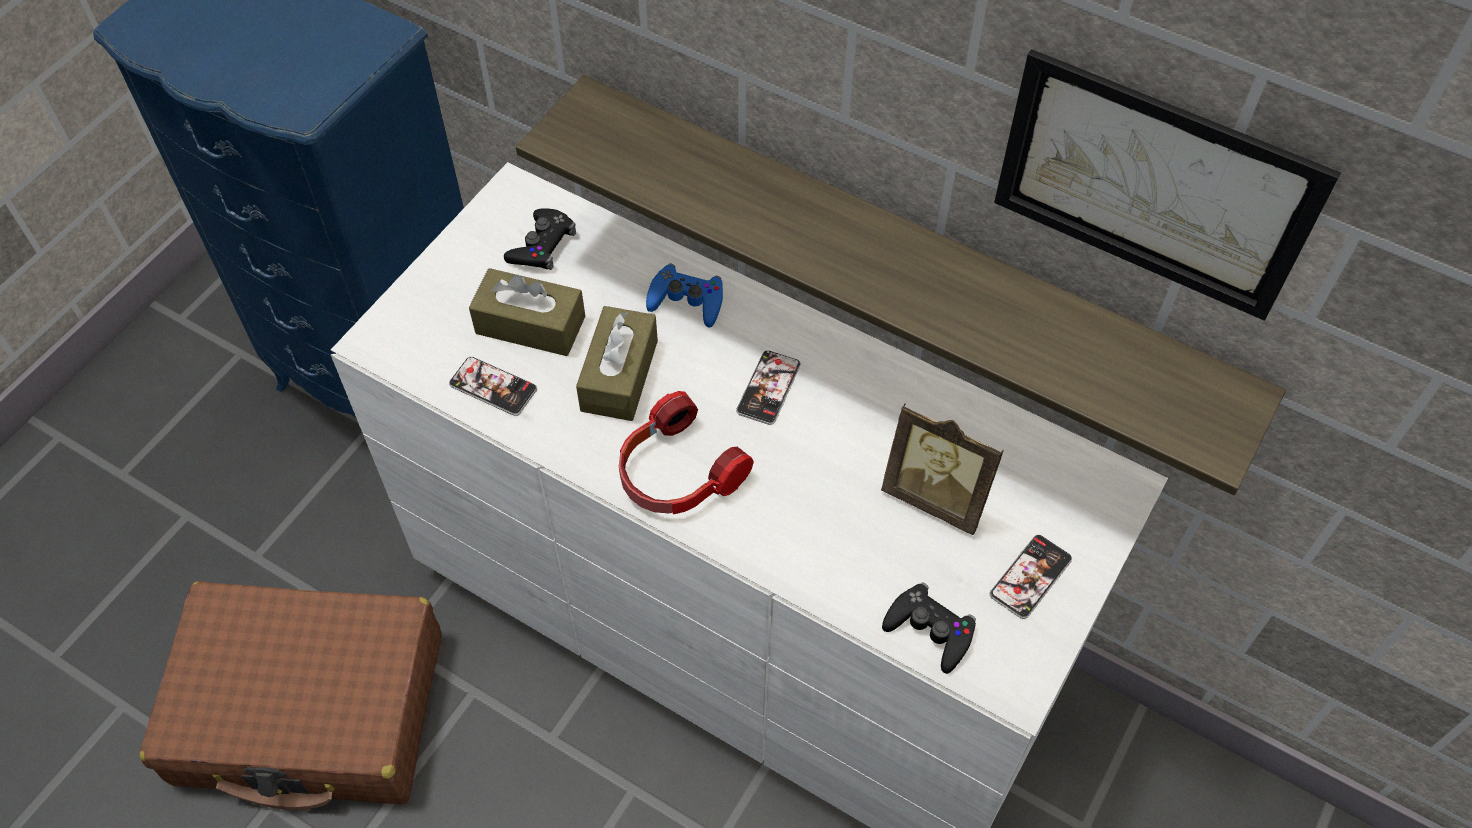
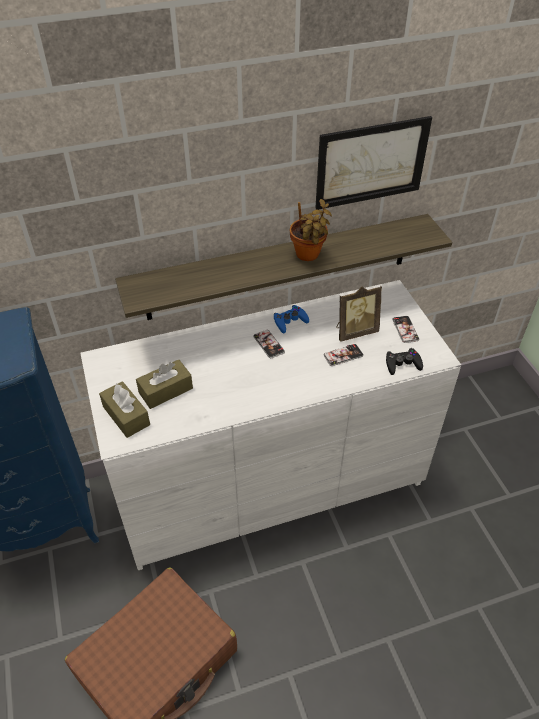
camera: 50 degrees left, 10 degrees down
(493, 387) = (181, 418): phone -> phone (343, 355)
(542, 245) = (133, 366): black game controller -> none
(619, 375) = (218, 379): brown tissue box -> brown tissue box (126, 416)
(676, 473) = (277, 389): headphones -> none
(686, 300) = (207, 342): blue game controller -> blue game controller (290, 321)
(919, 282) = (308, 256): none -> potted plant

